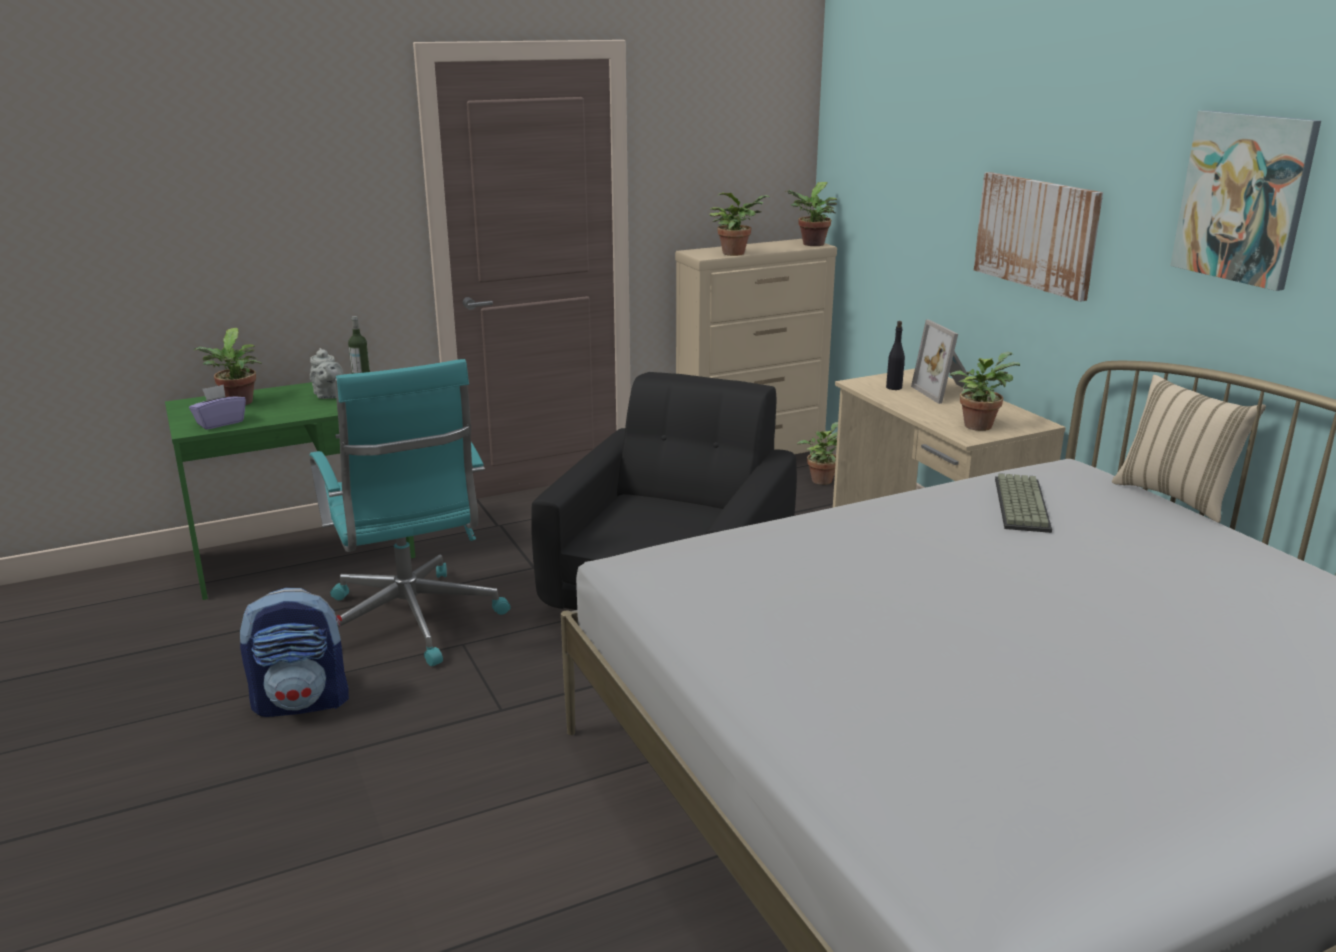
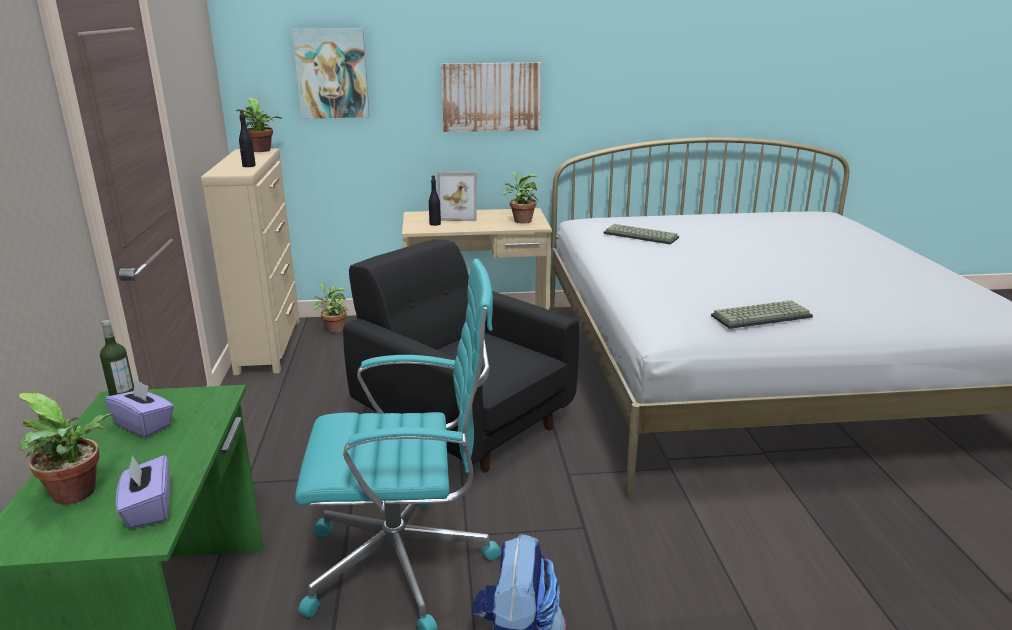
camera: 70 degrees left, 0 degrees up
(328, 396) = (144, 425): grey teapot -> purple tissue box
(731, 612) = (761, 316): none -> keyboard
(736, 253) = (249, 166): potted plant -> black bottle
(1176, 497) = (640, 213): beige pillow -> none
(1244, 198) = (633, 51): picture -> picture (332, 73)

